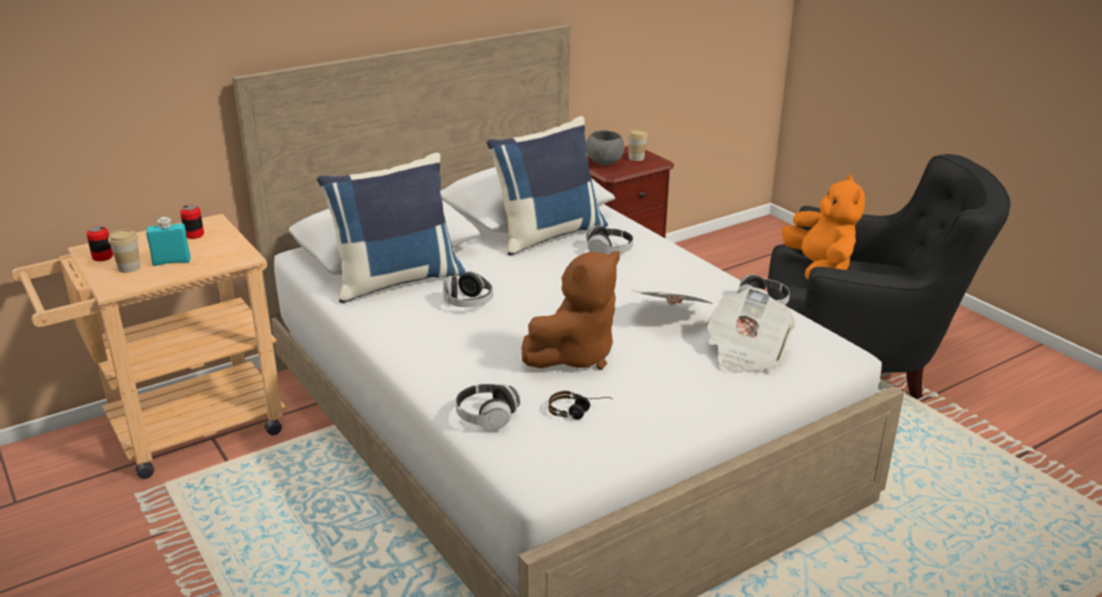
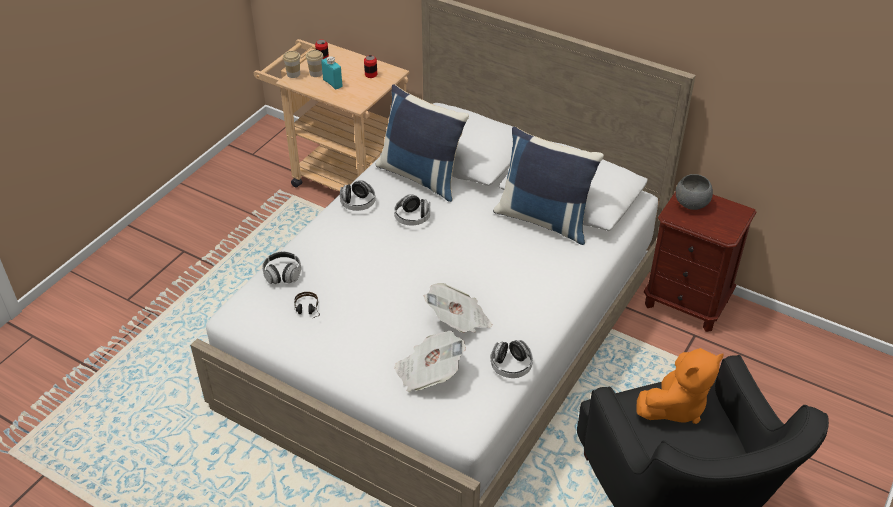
camera: 65 degrees right, 15 degrees up
(575, 355) = (374, 289): brown plush toy -> none
(609, 251) = (540, 259): headphones -> headphones (358, 203)
(636, 158) = (721, 219): cup -> cup (293, 74)

